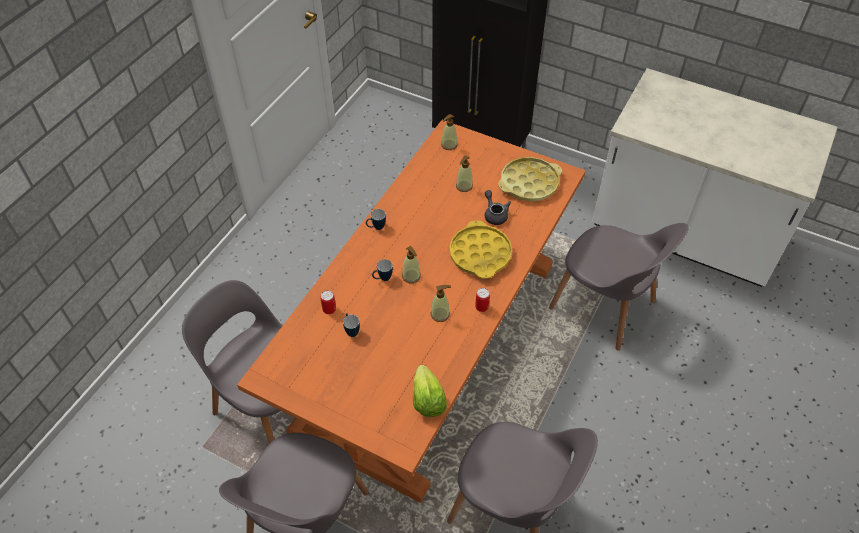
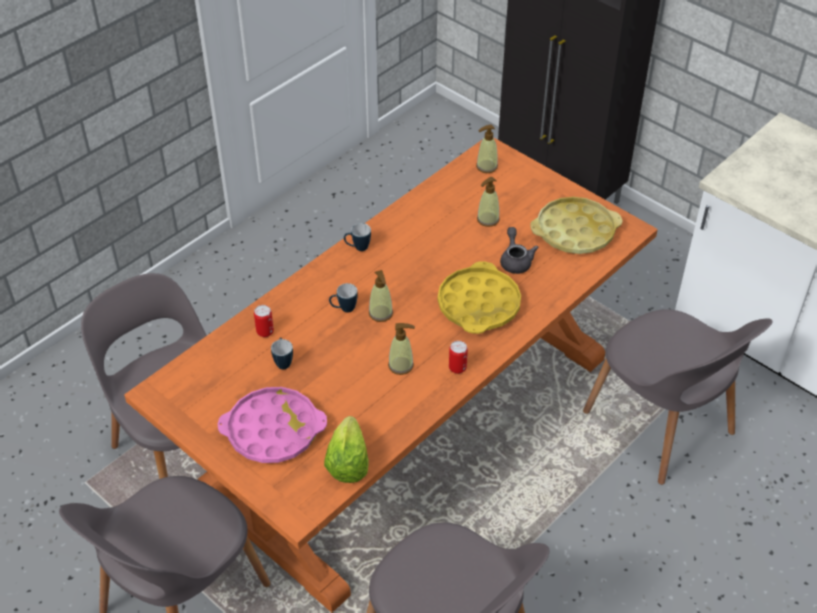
camera: 15 degrees right, 5 degrees down
(363, 387) = (273, 430): none -> pink tray

